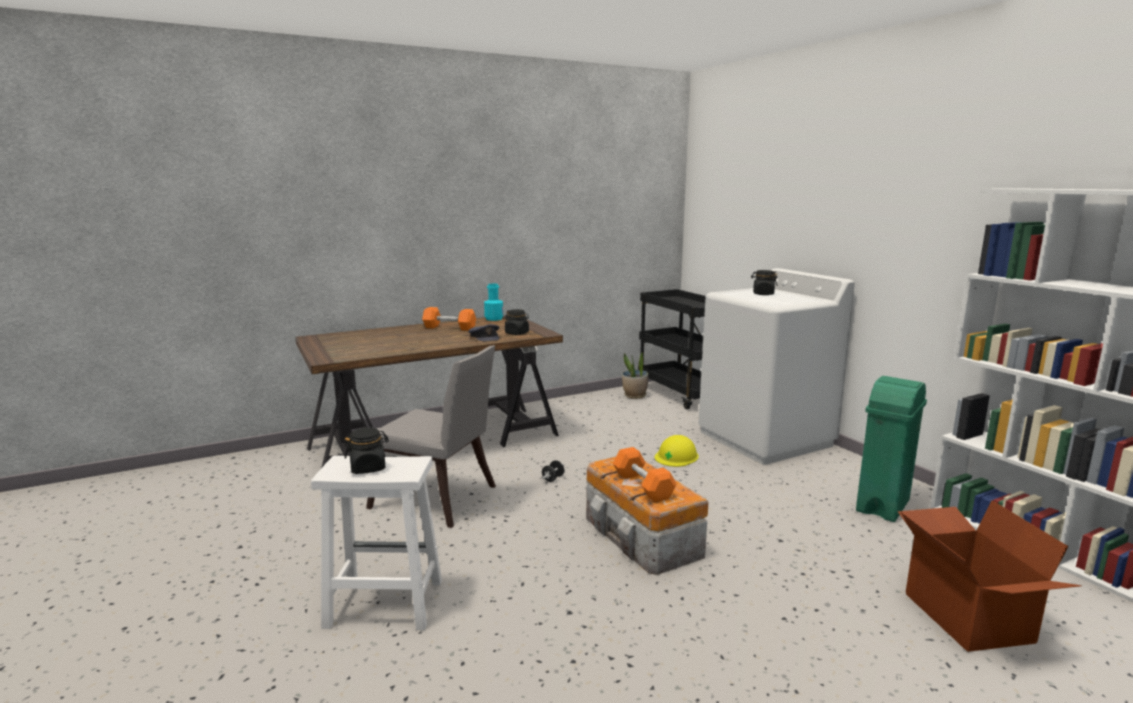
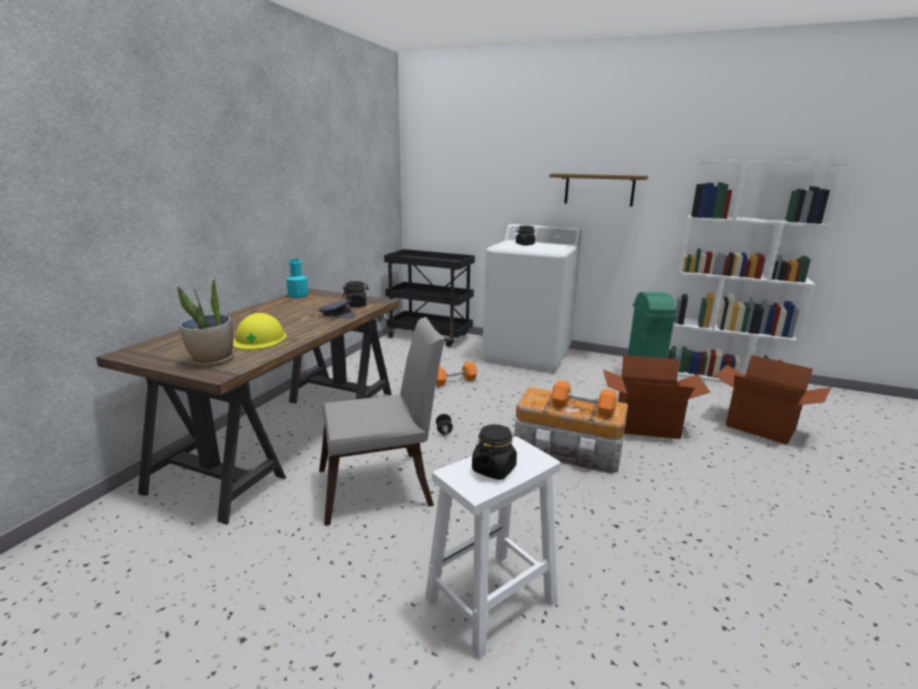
camera: 40 degrees left, 5 degrees up
(449, 328) = (276, 311): orange dumbbell -> orange dumbbell (454, 381)
(634, 396) = (397, 346): potted plant -> potted plant (212, 360)
(676, 456) = (497, 384): yellow hard hat -> yellow hard hat (259, 339)
(782, 551) = (647, 425): none -> cardboard box
(879, 228) = (599, 189): none -> shelf

